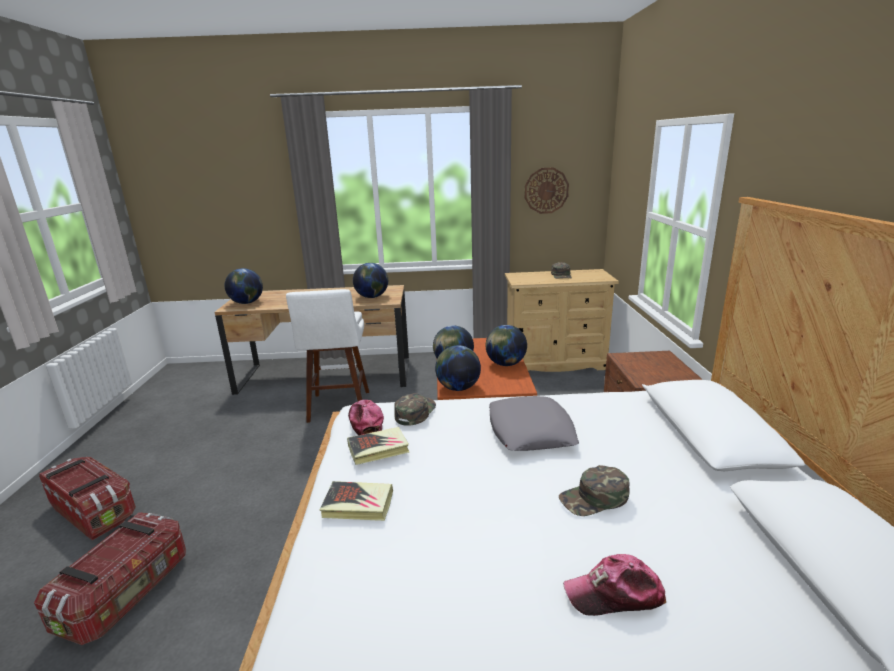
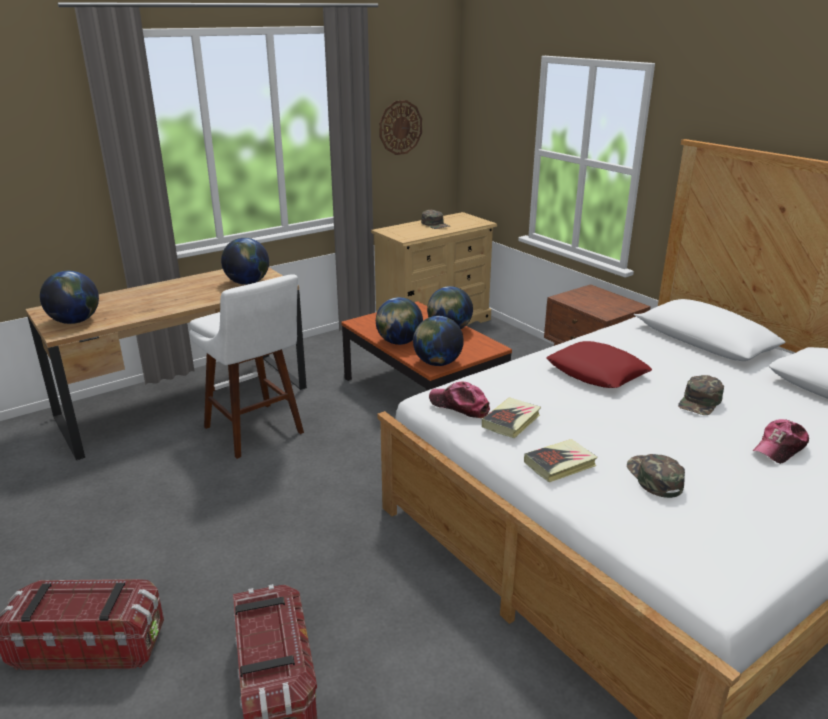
camera: 35 degrees left, 5 degrees up
(415, 412) = (490, 384): green cap -> green cap (653, 478)
(530, 431) = (597, 372): grey pillow -> red pillow

